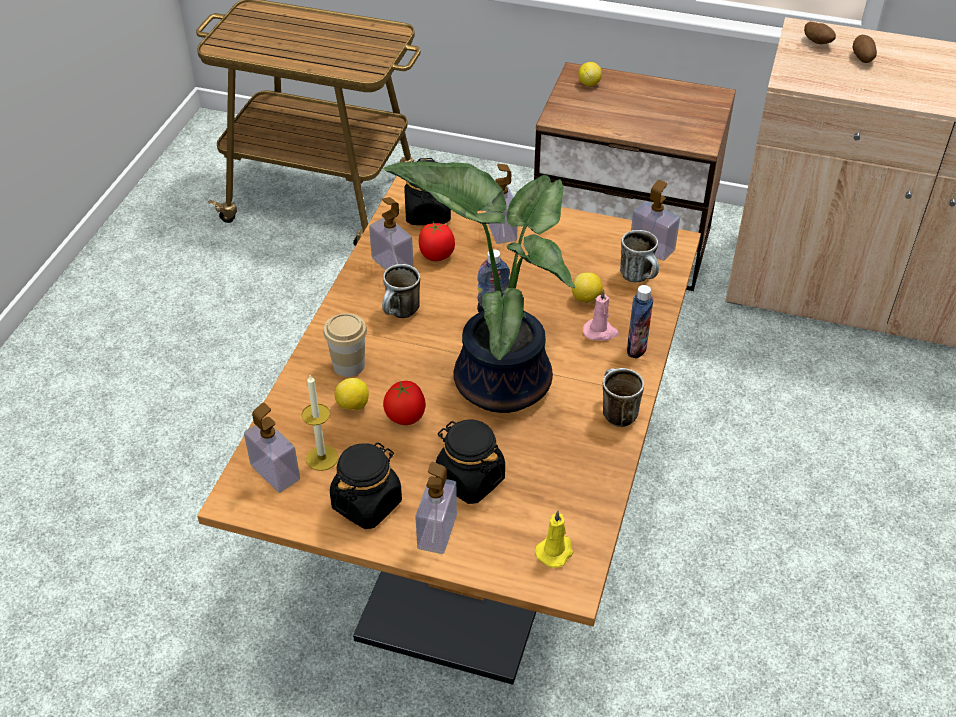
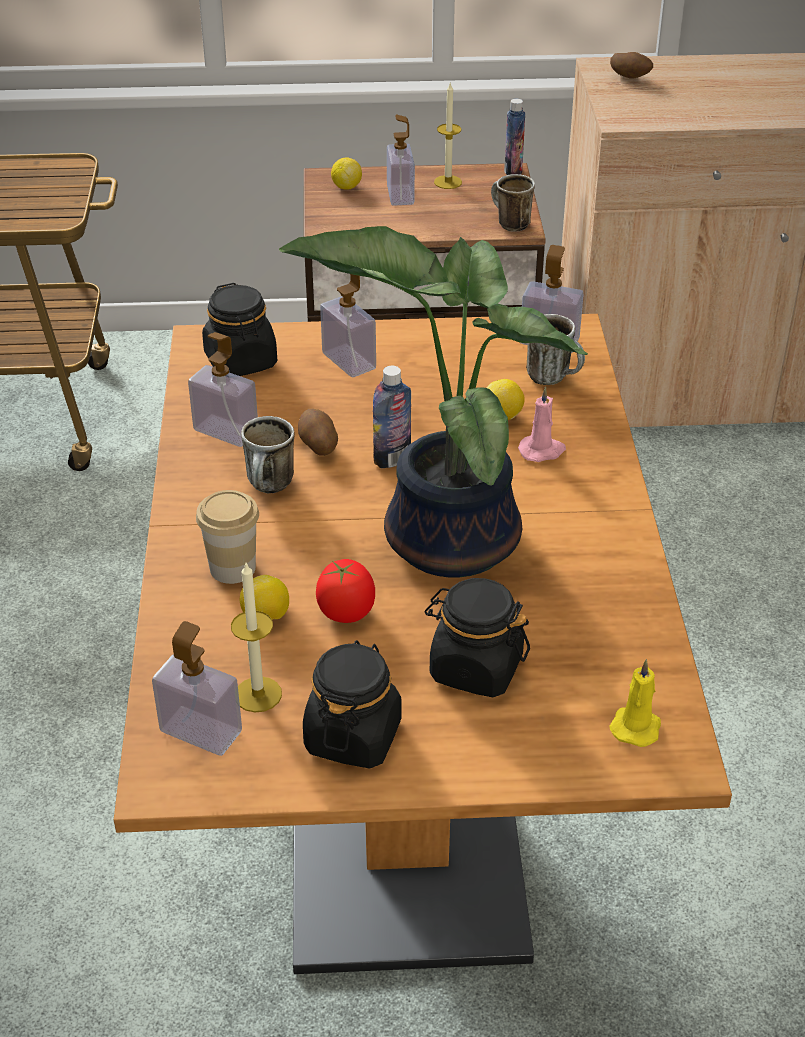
camera: 20 degrees left, 5 degrees down
(437, 255) = (280, 408): tomato -> none
(437, 531) = (468, 745): soap dispenser -> soap dispenser (400, 195)
(615, 412) = (614, 539): mug -> mug (508, 223)
(636, 348) = (597, 459): bottle -> bottle (513, 171)
(666, 94) = (448, 182): none -> candle
(862, 58) = (689, 85): potato -> potato (318, 447)

